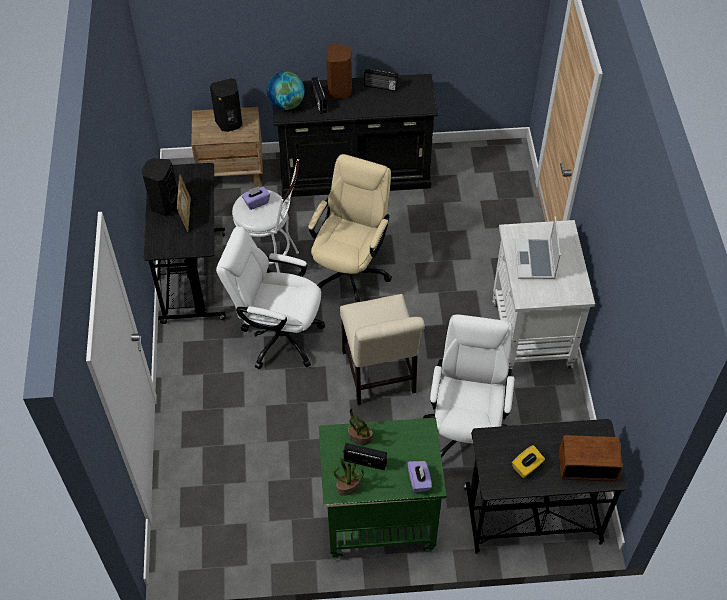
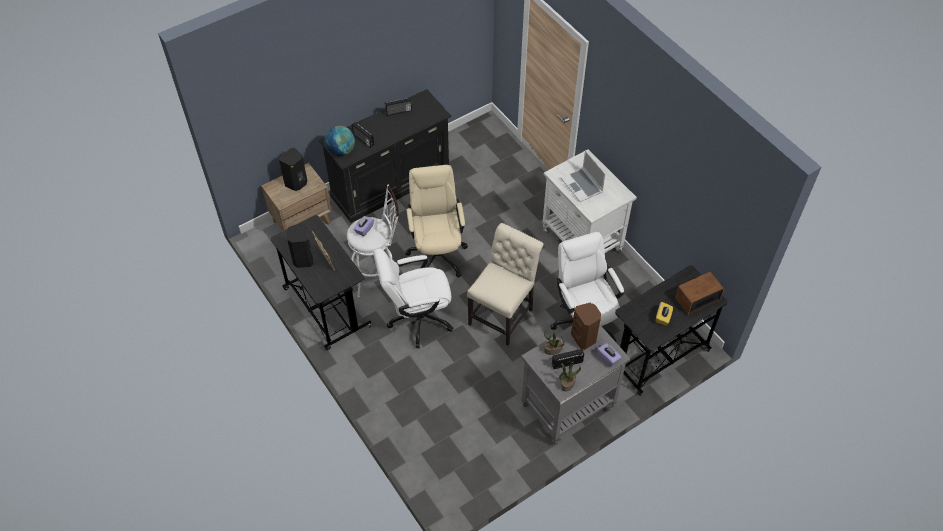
camera: 30 degrees left, 0 degrees up
(340, 90) = (372, 126): brown speaker -> brown speaker (584, 338)
(378, 521) = (566, 407): green cart -> grey cart
(379, 377) = (503, 314): beige chair -> beige chair turned 105 degrees counterclockwise

